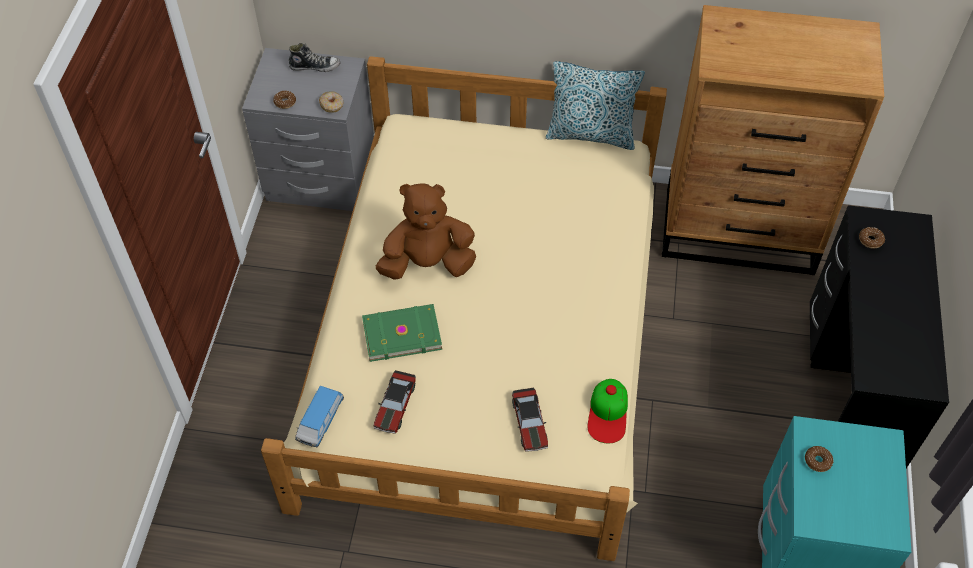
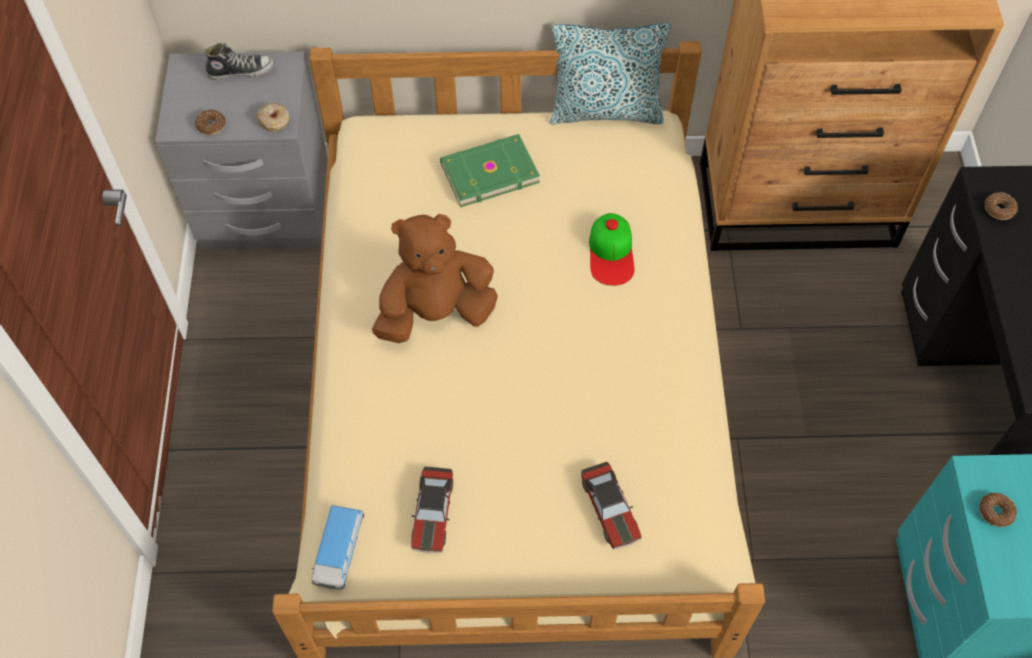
camera: 10 degrees left, 5 degrees up
(401, 333) = (420, 413): green book -> green book (488, 172)
(608, 413) = (705, 479): cap -> cap (611, 253)

